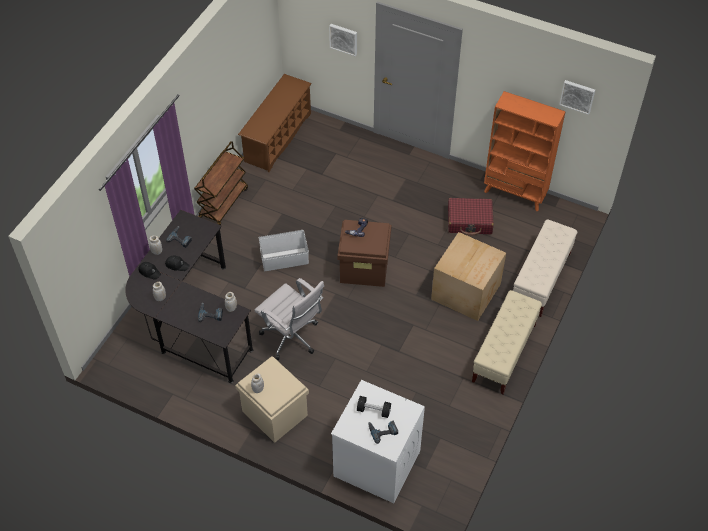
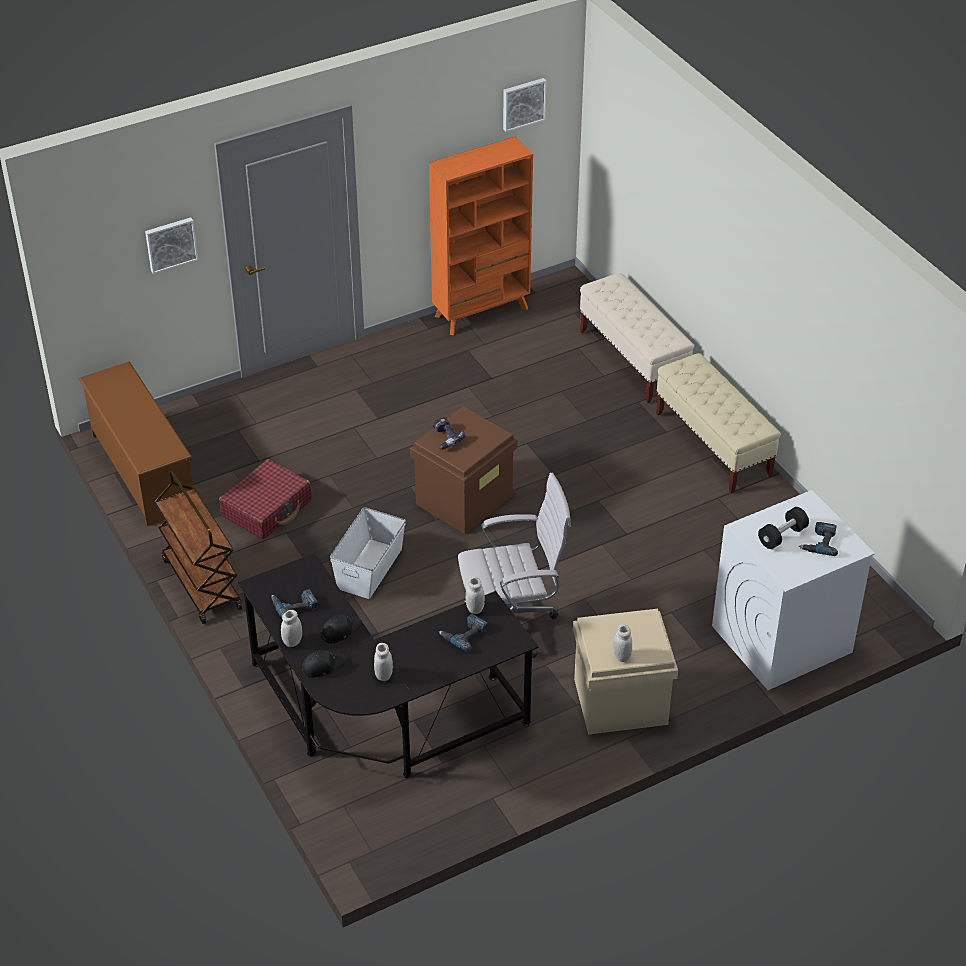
camera: 55 degrees left, 10 degrees down
(467, 291) = (591, 428): cardboard box -> none
(469, 221) = (484, 370): red suitcase -> red suitcase (267, 508)

